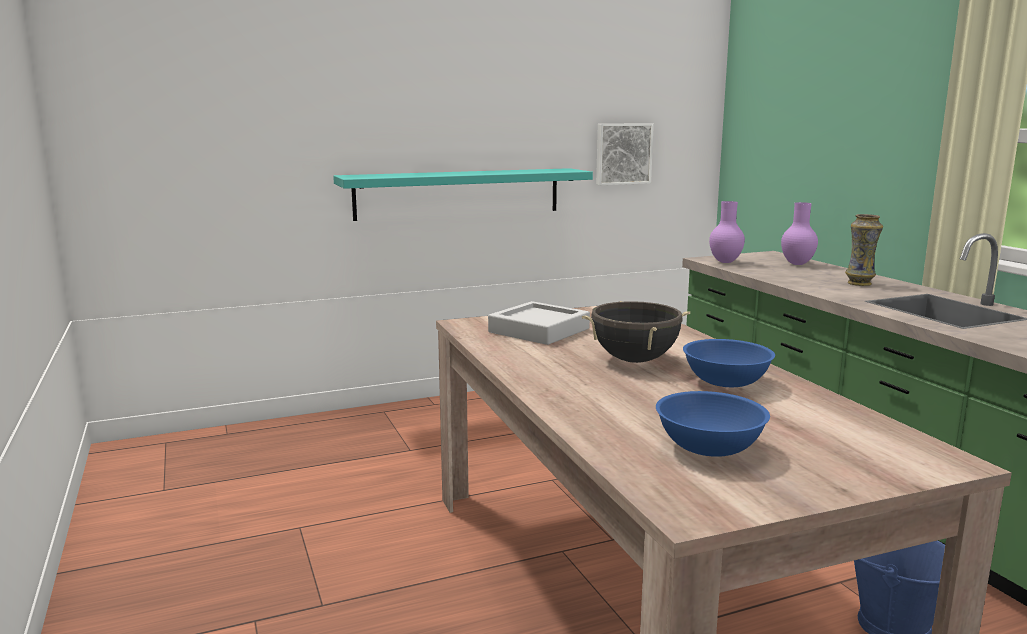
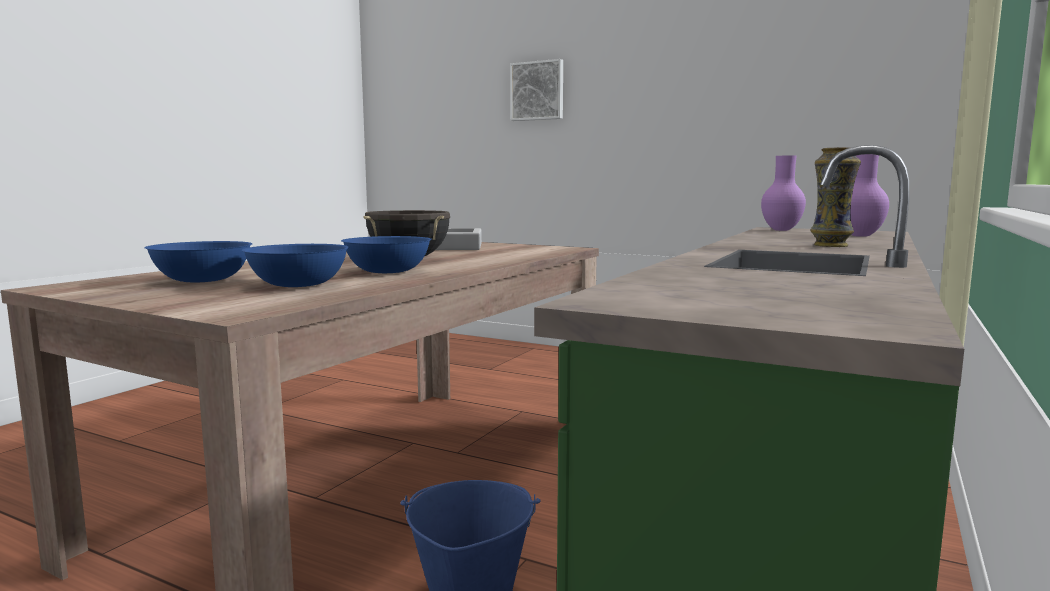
camera: 50 degrees right, 5 degrees down
(459, 193) = (616, 165): turquoise shelf -> none
(623, 154) = (801, 126): picture -> picture (537, 91)
(788, 421) = (298, 285): none -> blue bowl

